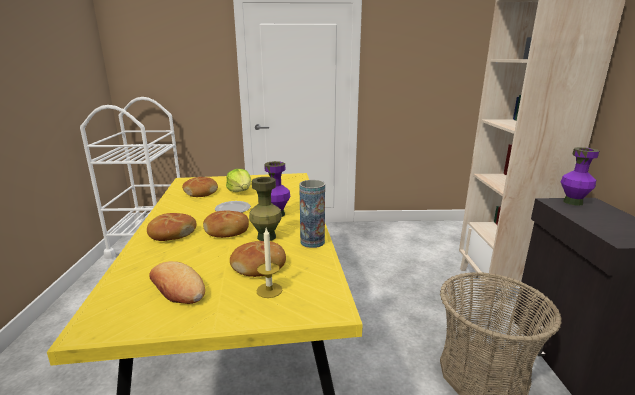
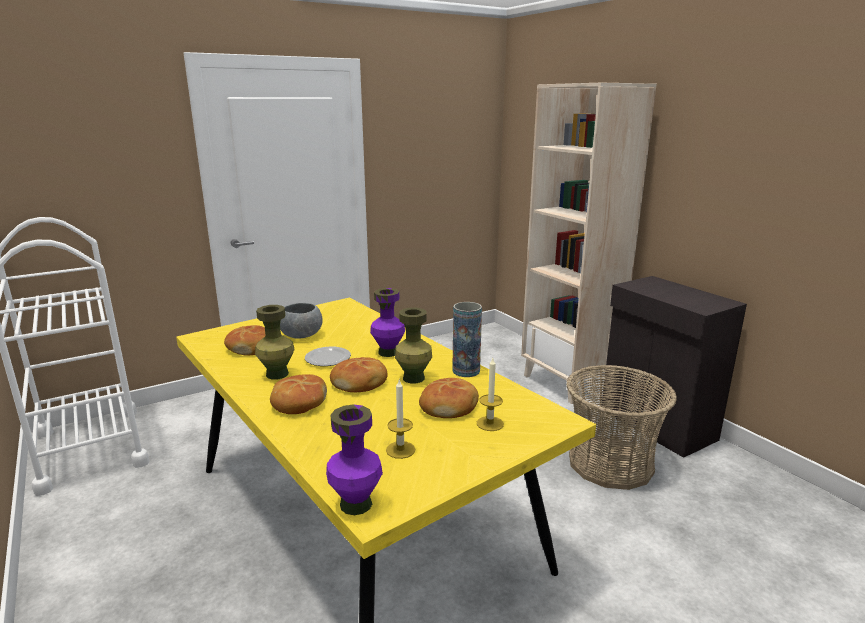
camera: 30 degrees left, 0 degrees up
(177, 288) = (400, 450): bread -> candle
(189, 212) = (277, 374): none -> green vase
(240, 191) = (301, 335): lettuce -> grey bowl
(572, 202) = (642, 283): purple vase -> purple vase (355, 504)

